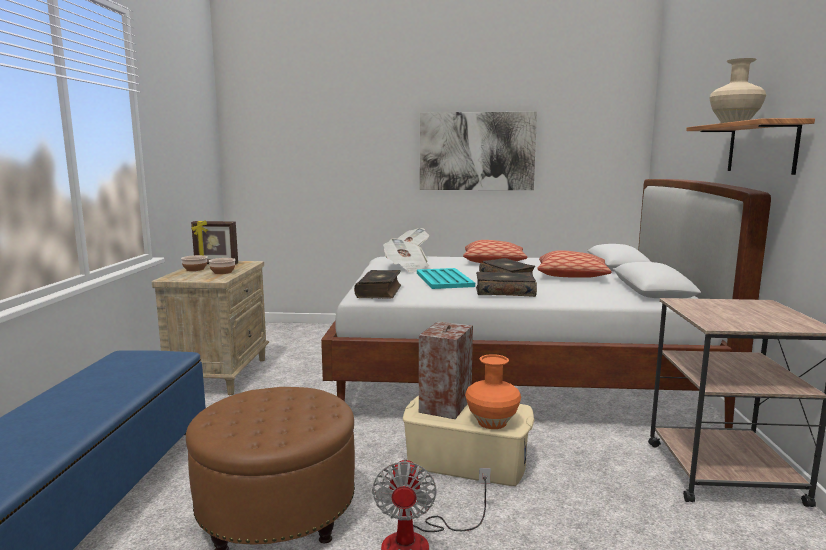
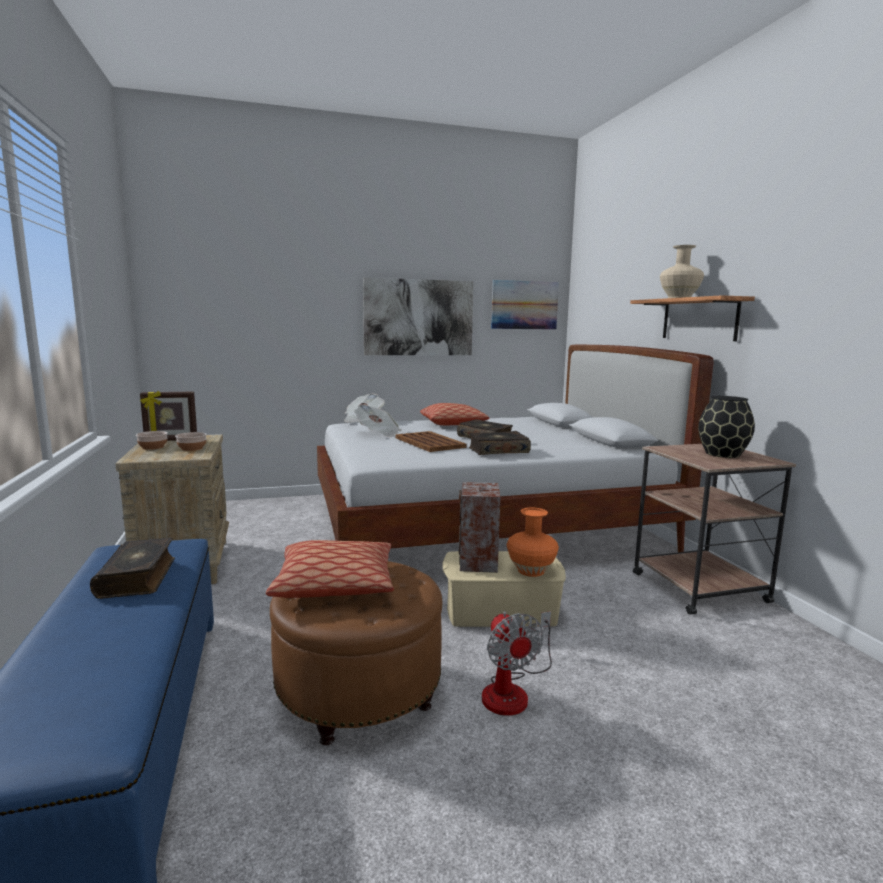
camera: 20 degrees left, 0 degrees up
(380, 292) = (383, 458): book -> book (138, 577)
(444, 279) = (429, 442): turquoise tray -> brown tray
(572, 275) = (534, 433): pillow -> pillow (335, 584)
(597, 135) = (524, 305): none -> picture
(752, 313) = (721, 454): none -> black vase

